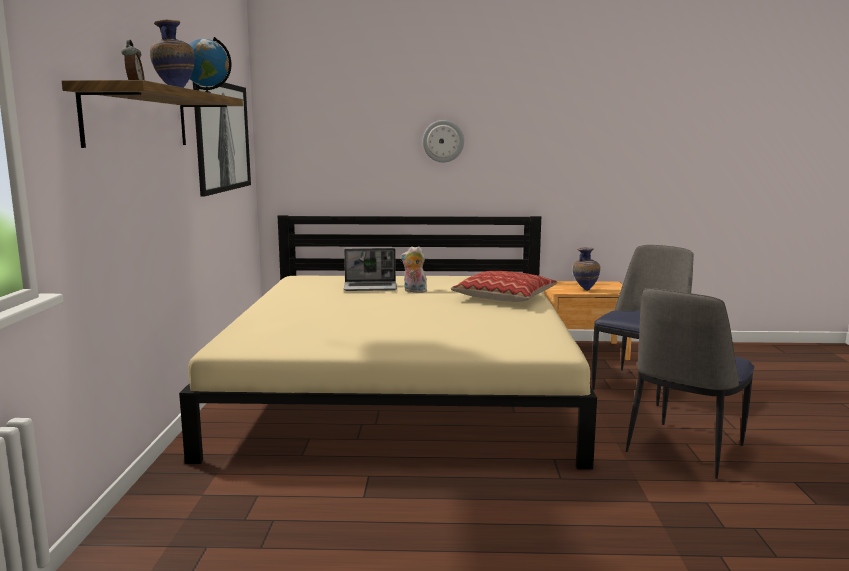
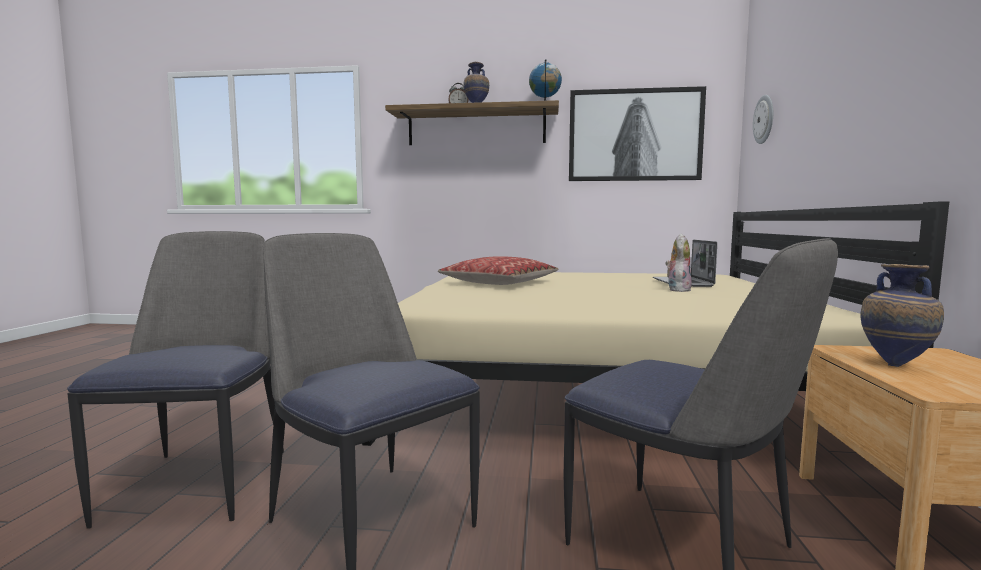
camera: 95 degrees right, 5 degrees down
(443, 141) = (849, 88): wall clock -> wall clock (764, 119)
(504, 297) = (667, 307): pillow -> pillow (499, 283)
(702, 523) = (200, 482): none -> chair

